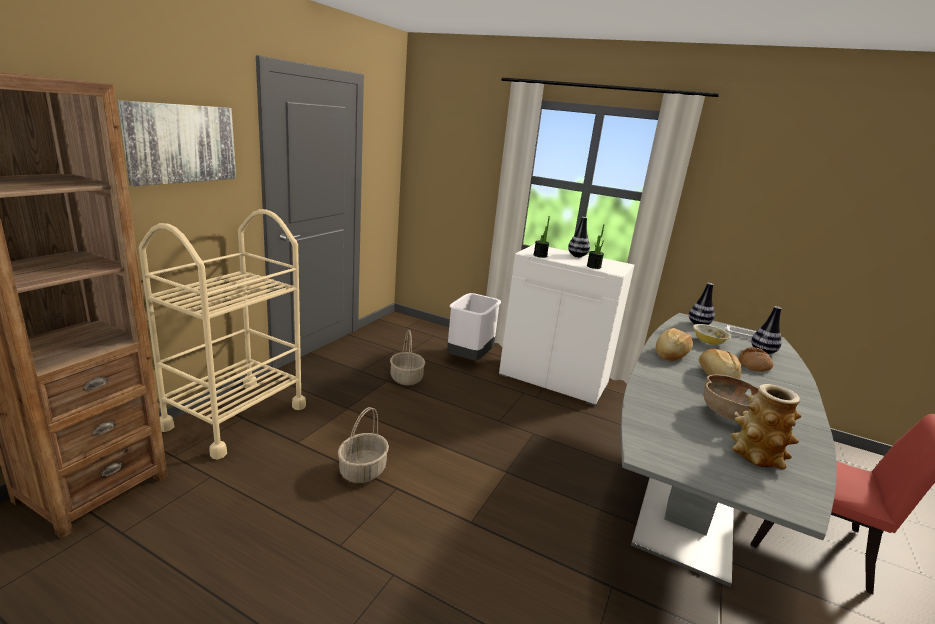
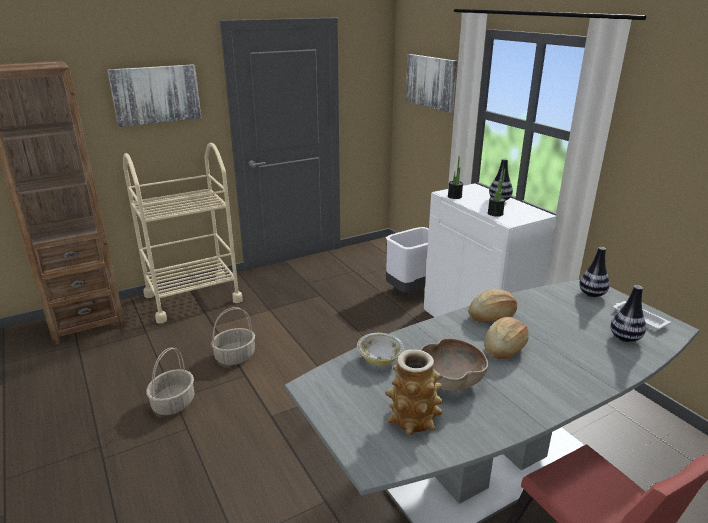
camera: 35 degrees right, 5 degrees up
(406, 378) = (337, 296): basket -> basket (173, 403)
(459, 149) = (431, 82): none -> picture
(708, 342) = (567, 314): bowl -> bowl (379, 359)
(754, 365) = (581, 348): bread -> none

